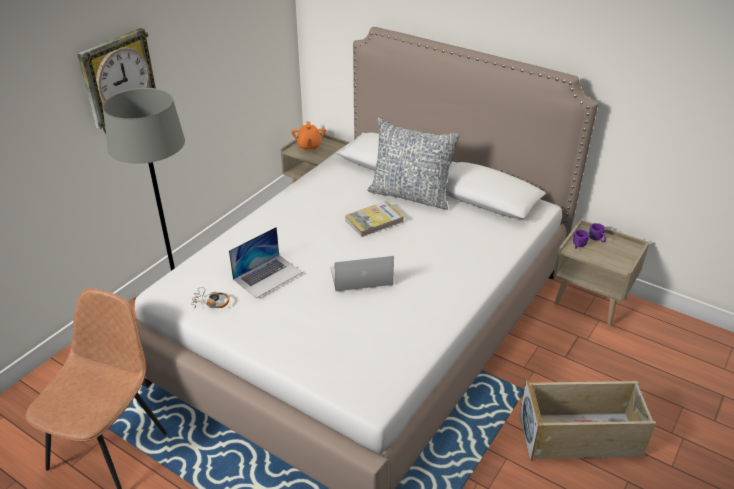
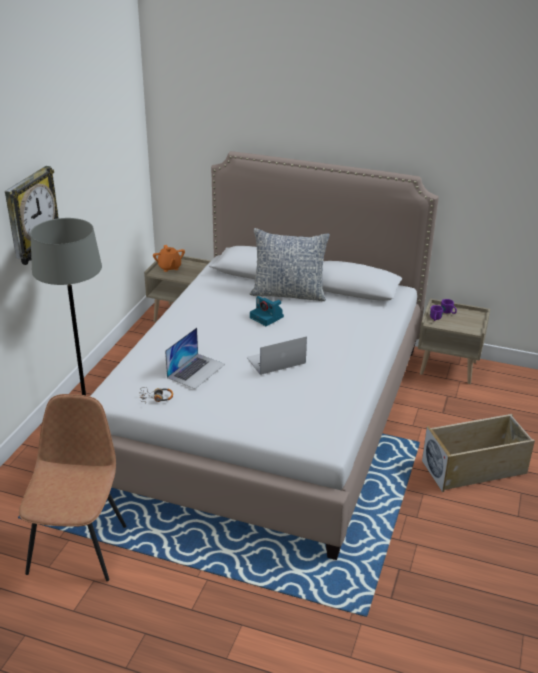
camera: 15 degrees left, 5 degrees down
(374, 221) = (267, 317): book -> camera

